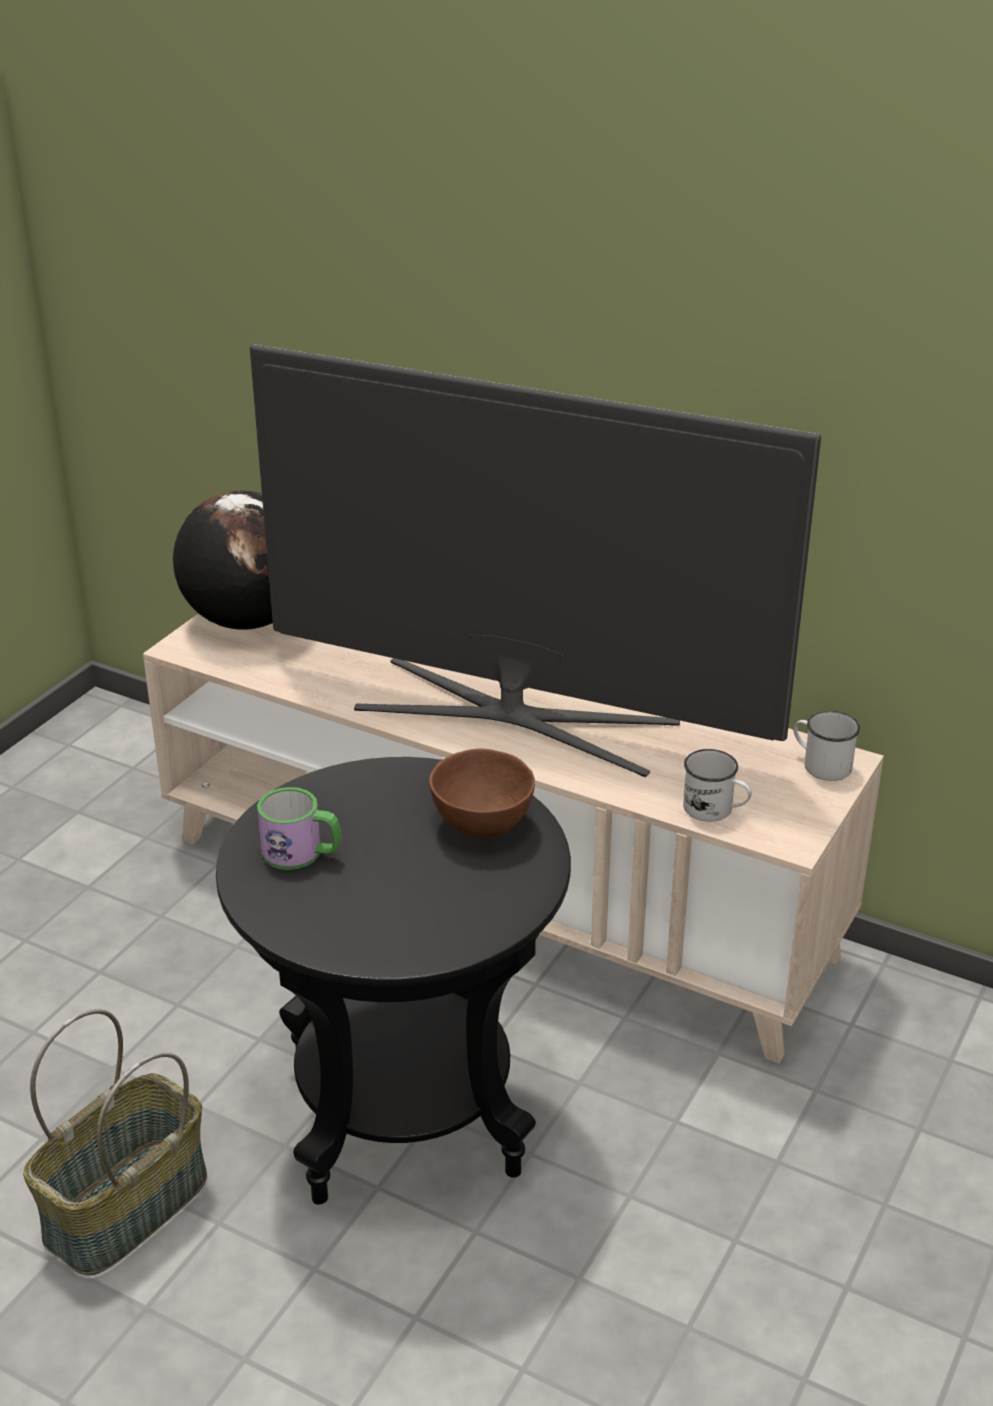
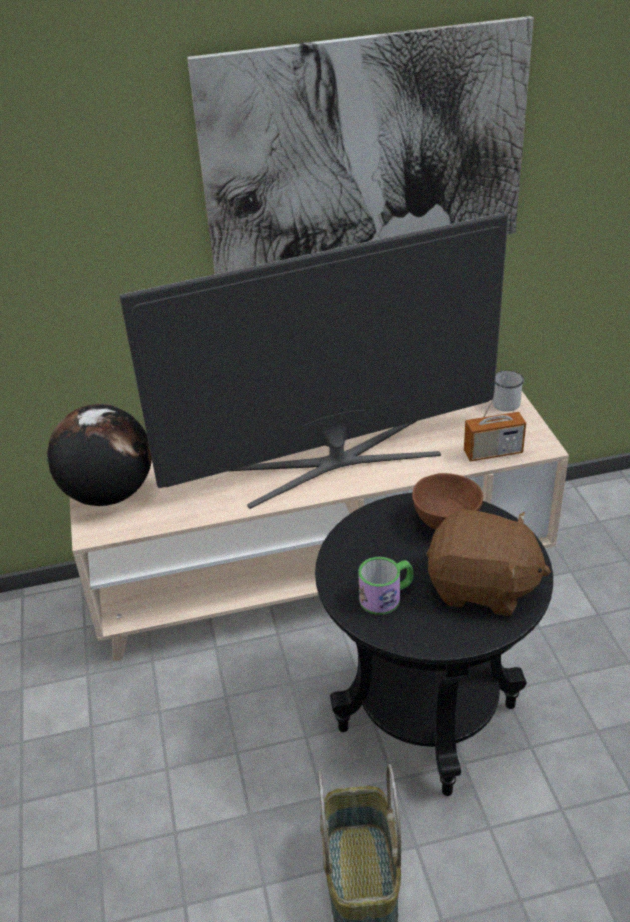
camera: 40 degrees left, 5 degrees up
(409, 908) = (482, 587): none -> brown plush toy
(676, 278) = (365, 151): none -> picture
(715, 810) = (493, 452): white mug -> radio

